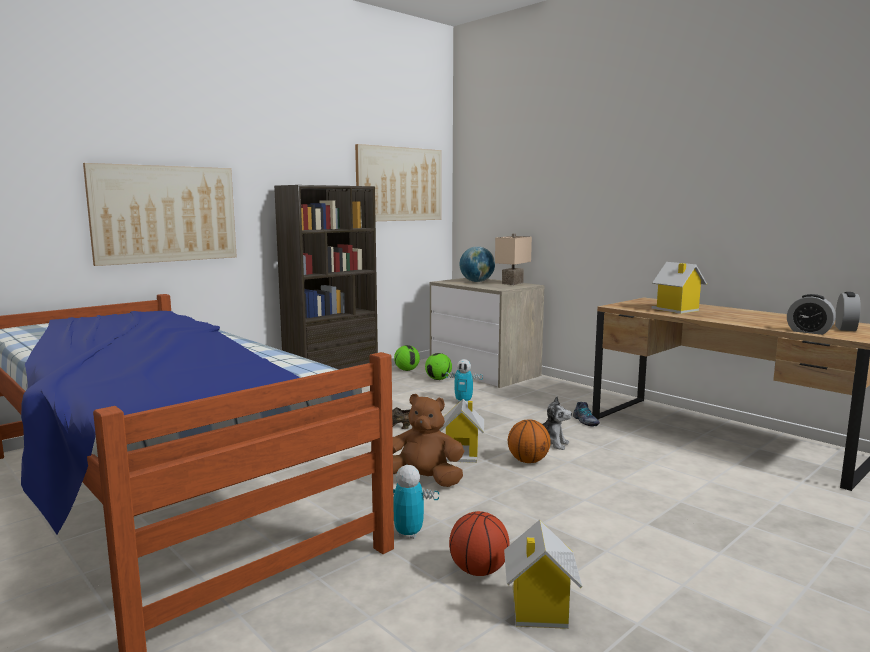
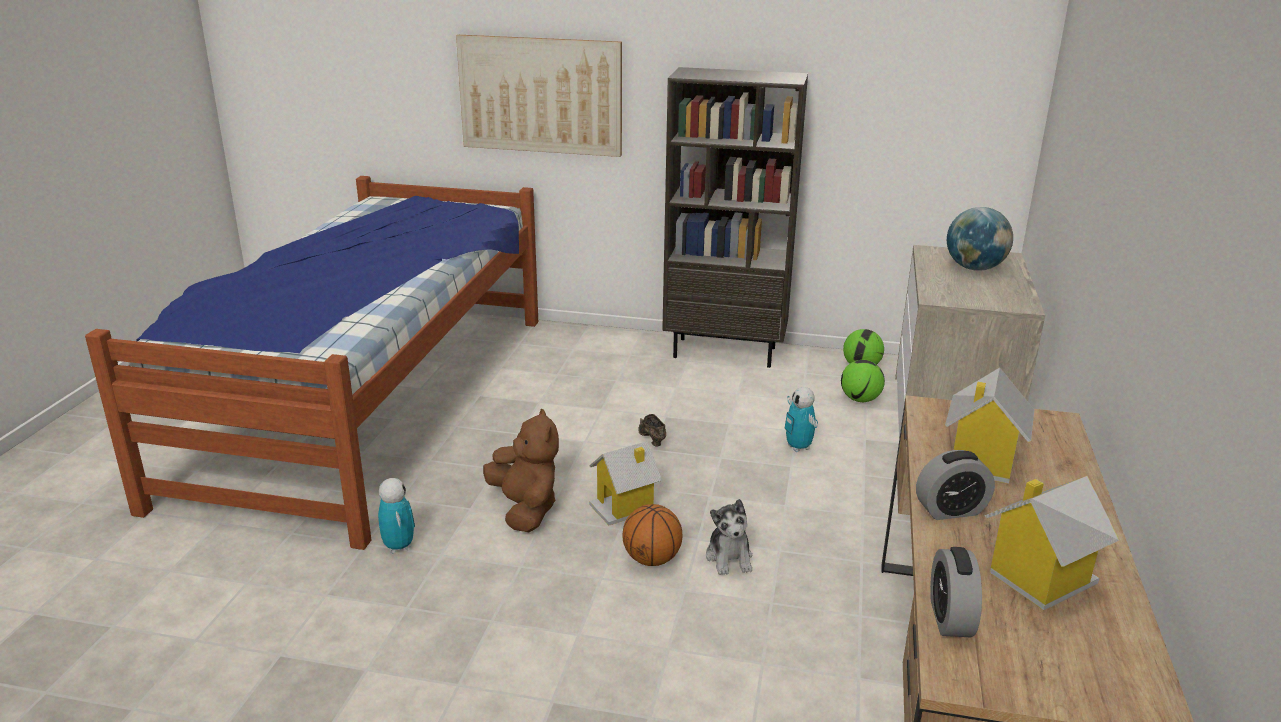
camera: 55 degrees right, 15 degrees up
(399, 184) = (918, 70): picture -> none
(479, 571) = (357, 612): basketball -> none
(511, 283) = (1011, 291): beige table lamp -> none
(538, 610) = (308, 670): toy house -> toy house (1038, 578)
(585, 421) = (857, 563): shoe -> none
(845, 328) = (1059, 661): alarm clock -> alarm clock (950, 510)

